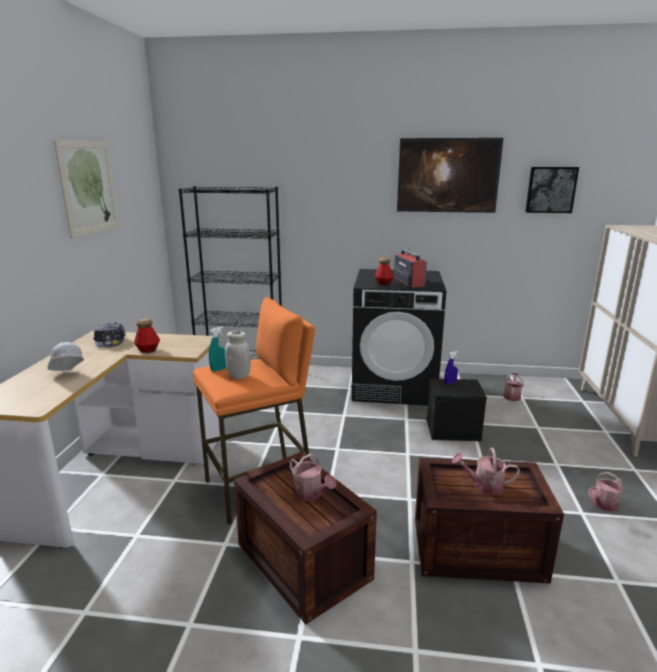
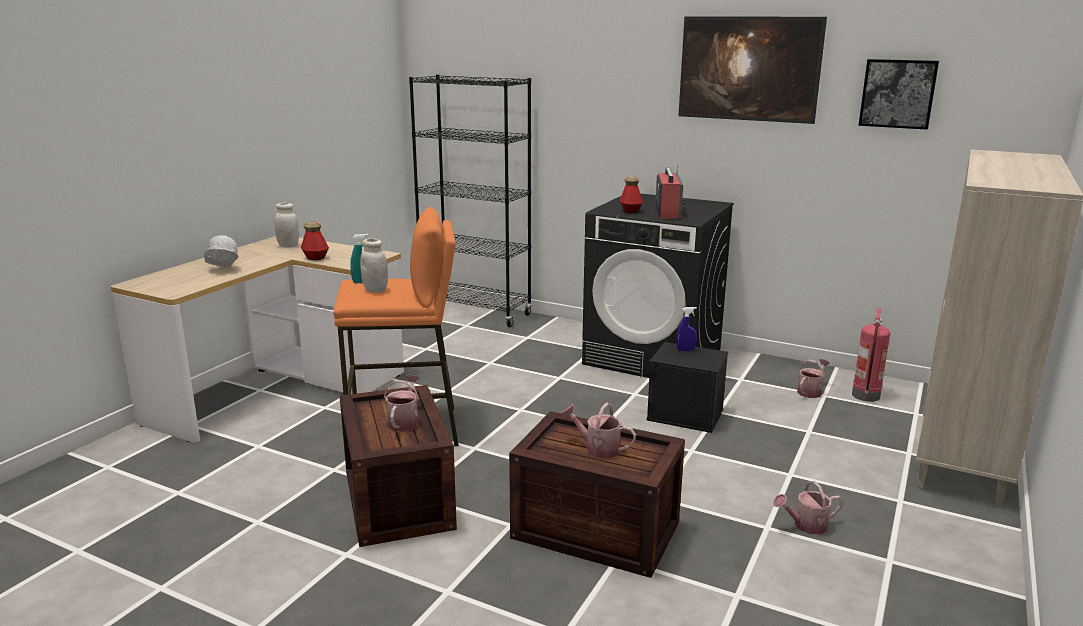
camera: 20 degrees right, 0 degrees up
(88, 187) = (293, 73): picture -> none
(110, 341) = (288, 246): cap -> white jar
(310, 493) = (404, 421): watering can -> watering can turned 150 degrees counterclockwise
(545, 394) = (866, 396): none -> fire extinguisher

